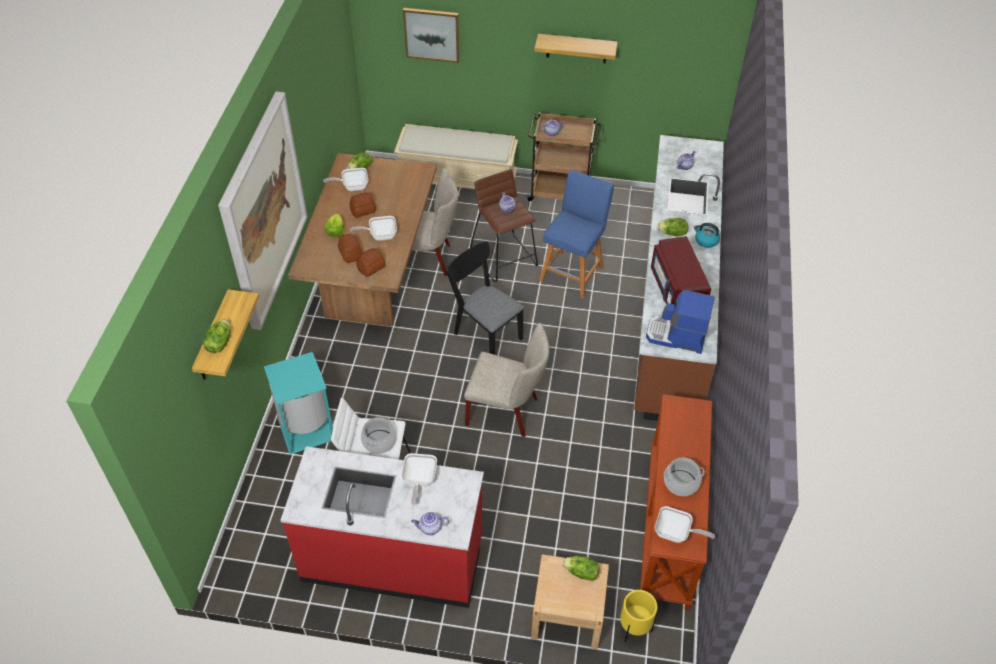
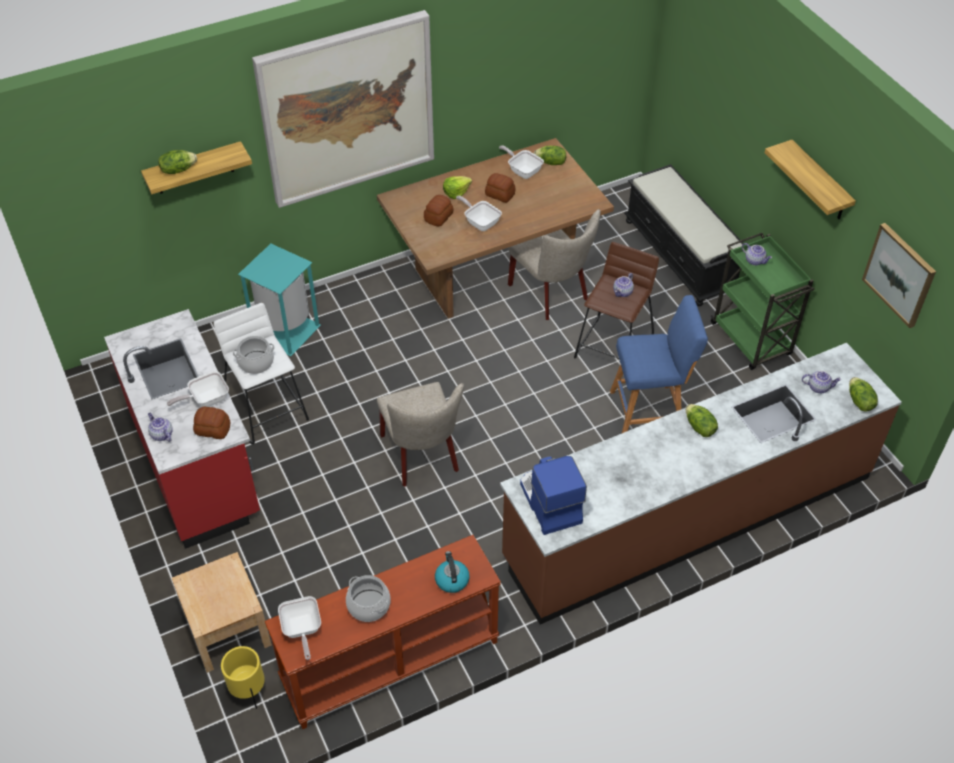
camera: 55 degrees right, 0 degrees up
(371, 268) = (434, 239): bread -> bread (212, 429)
(432, 34) = (712, 78): picture -> picture (899, 274)
(458, 179) = (680, 256): beige bench -> black bench
(484, 332) = (503, 386): black chair -> none
(560, 192) = (751, 340): brown cart -> green cart
(581, 573) = (237, 593): lettuce -> lettuce (859, 401)
(676, 290) = (617, 470): red microwave -> none
(706, 241) = (718, 461): kettle -> kettle (451, 579)

